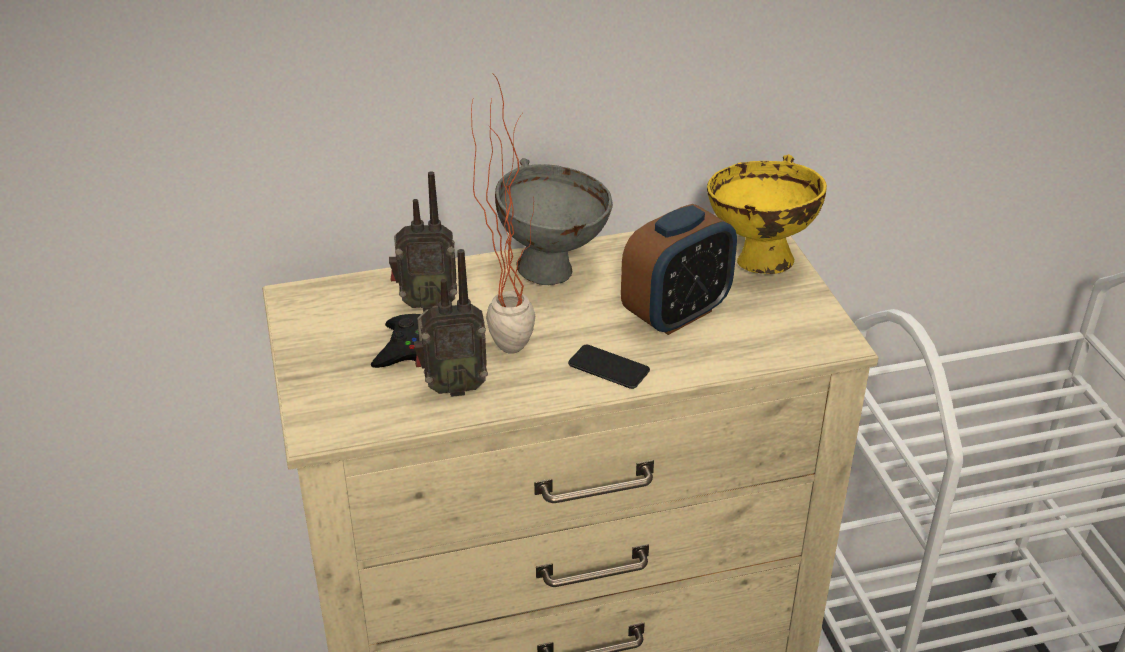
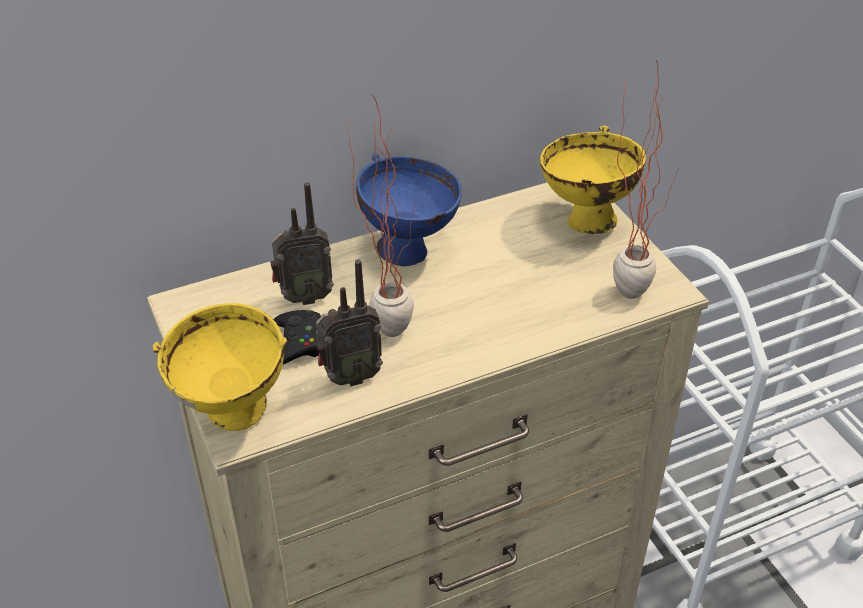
camera: 10 degrees left, 5 degrees up
(320, 410) = (235, 415): none -> yellow bowl
(552, 270) = (408, 250): grey bowl -> blue bowl
(608, 368) = (483, 340): phone -> none
(676, 314) = (528, 280): alarm clock -> none
(786, 329) = (626, 284): none -> potted plant

